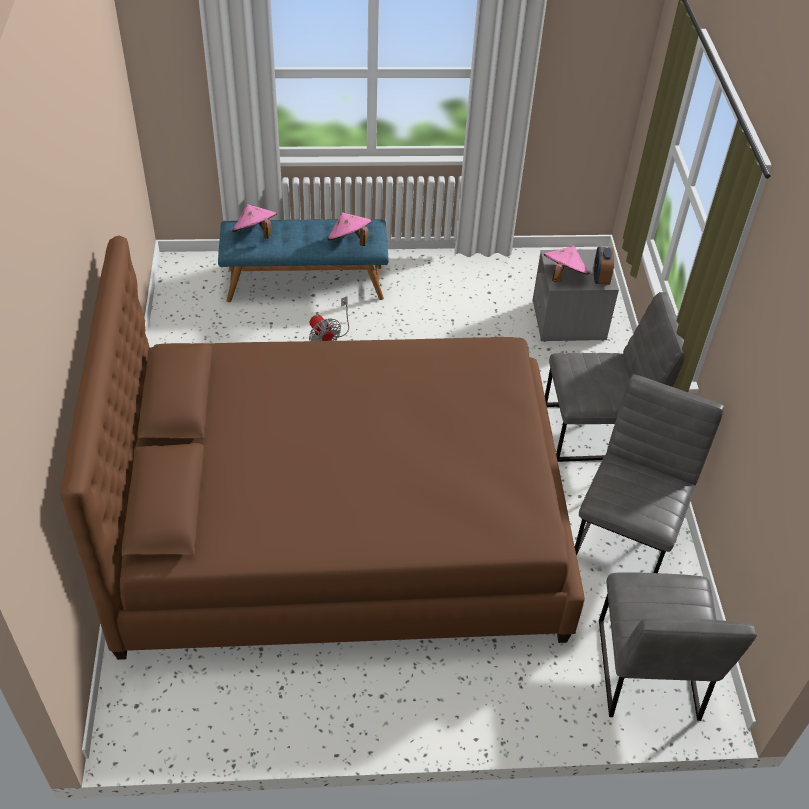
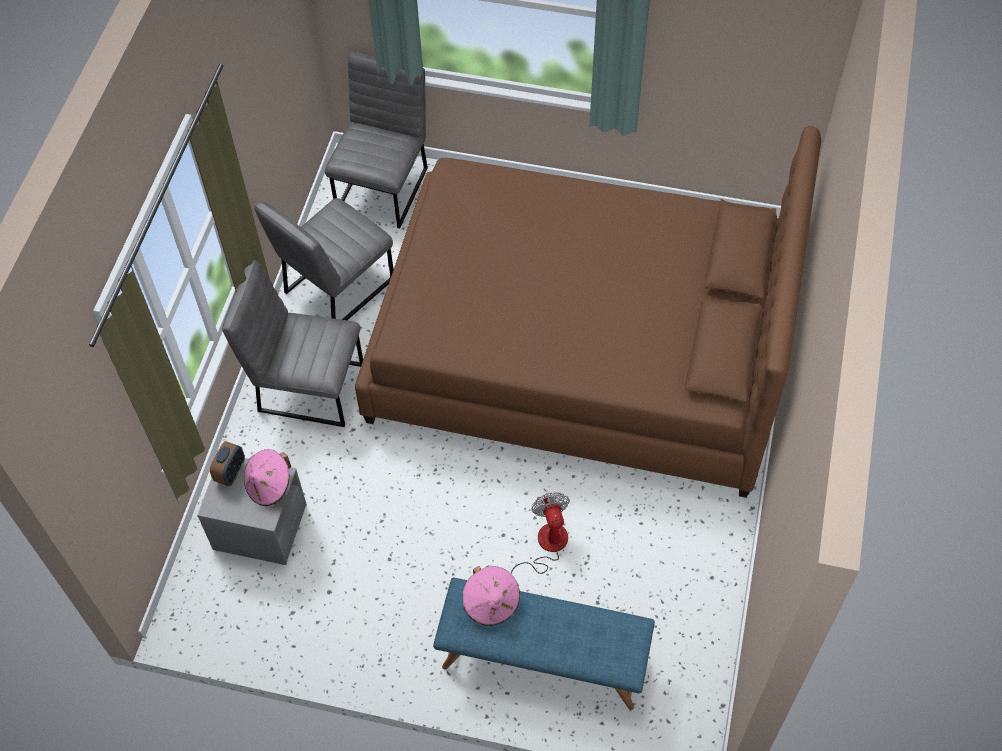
camera: 160 degrees left, 10 degrees up
(255, 234) = (603, 643): pink hat -> none

